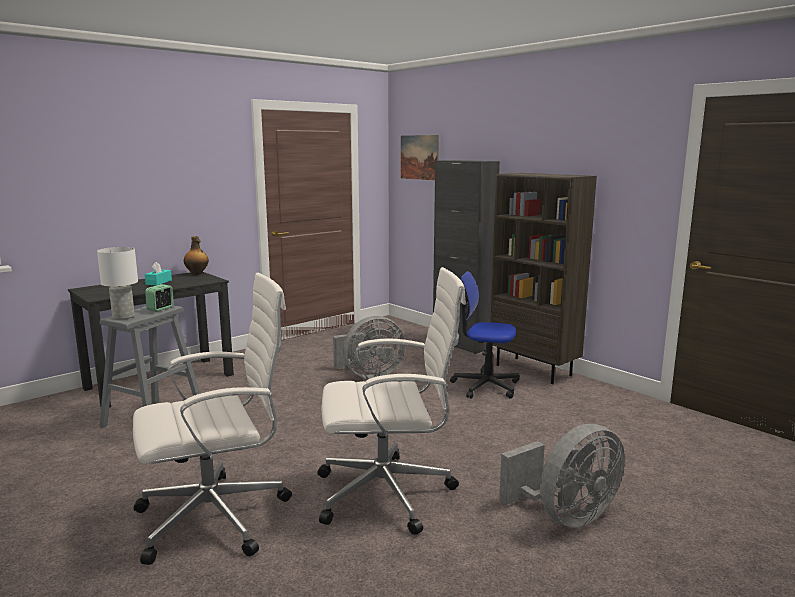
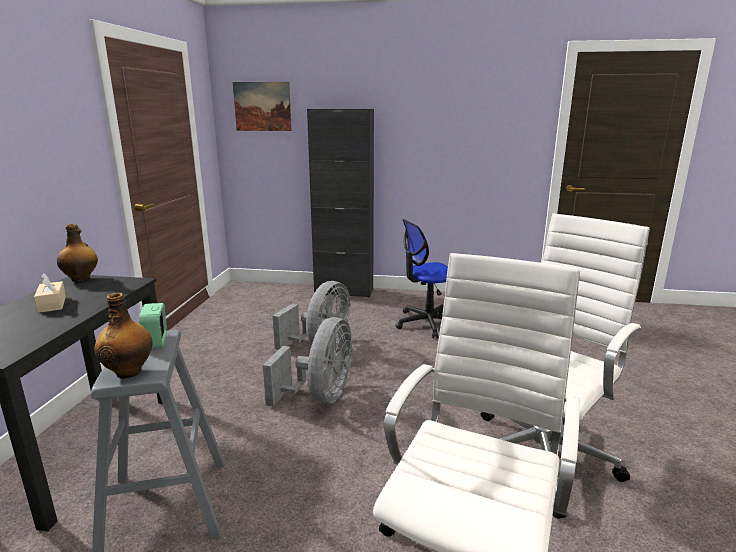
camera: 40 degrees left, 5 degrees up
(124, 316) = (129, 371): white table lamp -> bottle
(158, 282) = (52, 304): turquoise tissue box -> beige tissue box
(534, 370) = (434, 298): brown bookcase -> none
(566, 516) = (656, 407): grey fan -> grey fan (321, 396)

